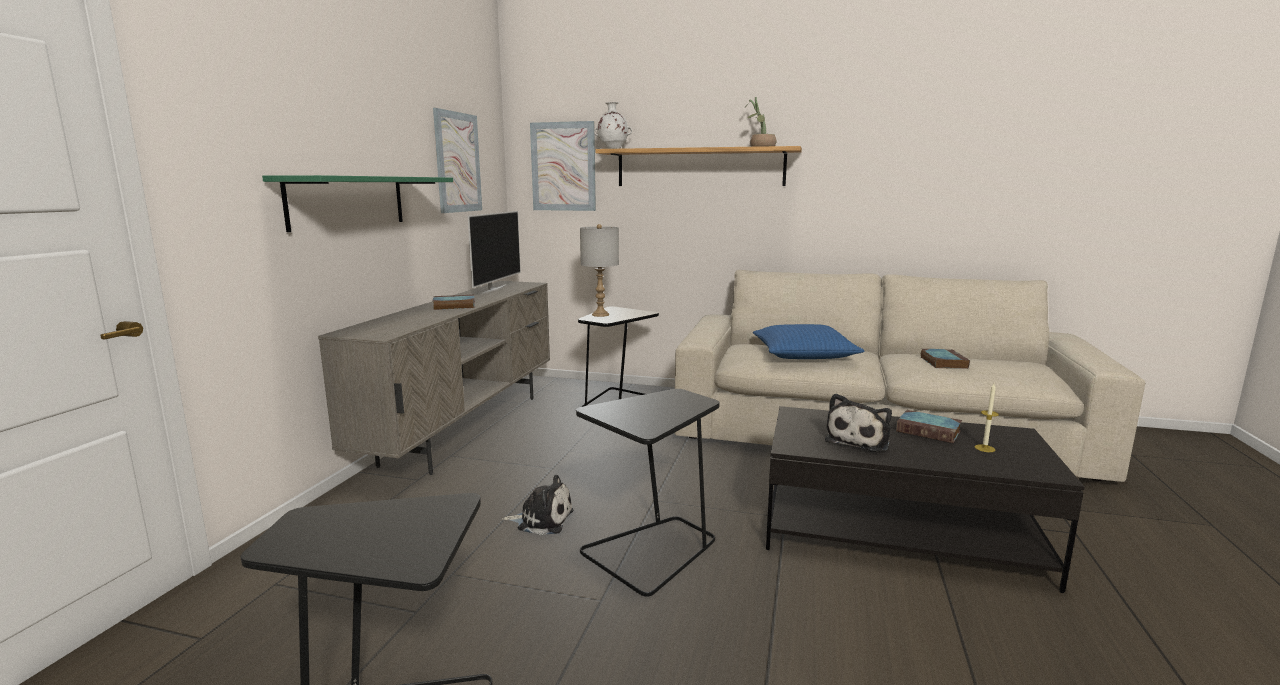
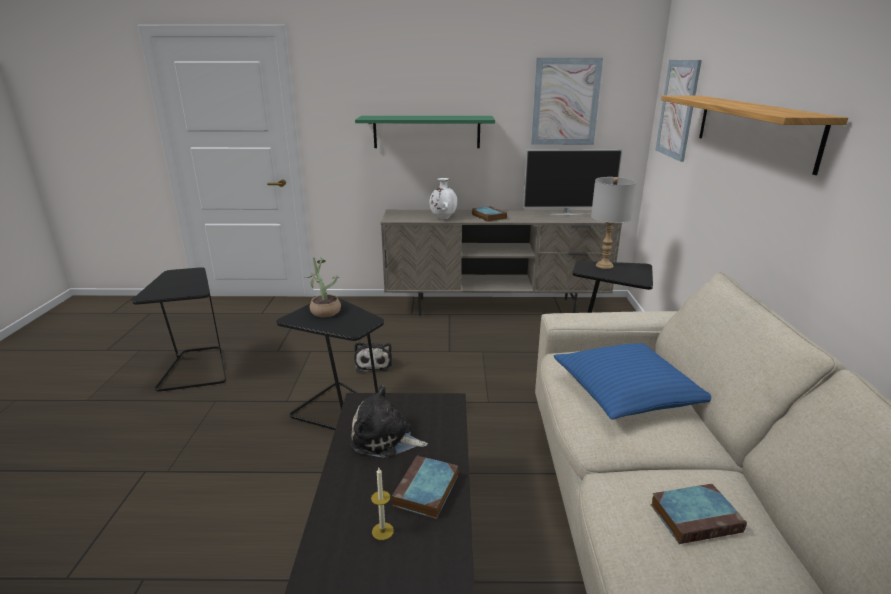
camera: 75 degrees right, 10 degrees up
(613, 149) = (687, 96): white vase -> white vase (443, 218)
(759, 147) = (779, 110): potted plant -> potted plant (324, 310)

